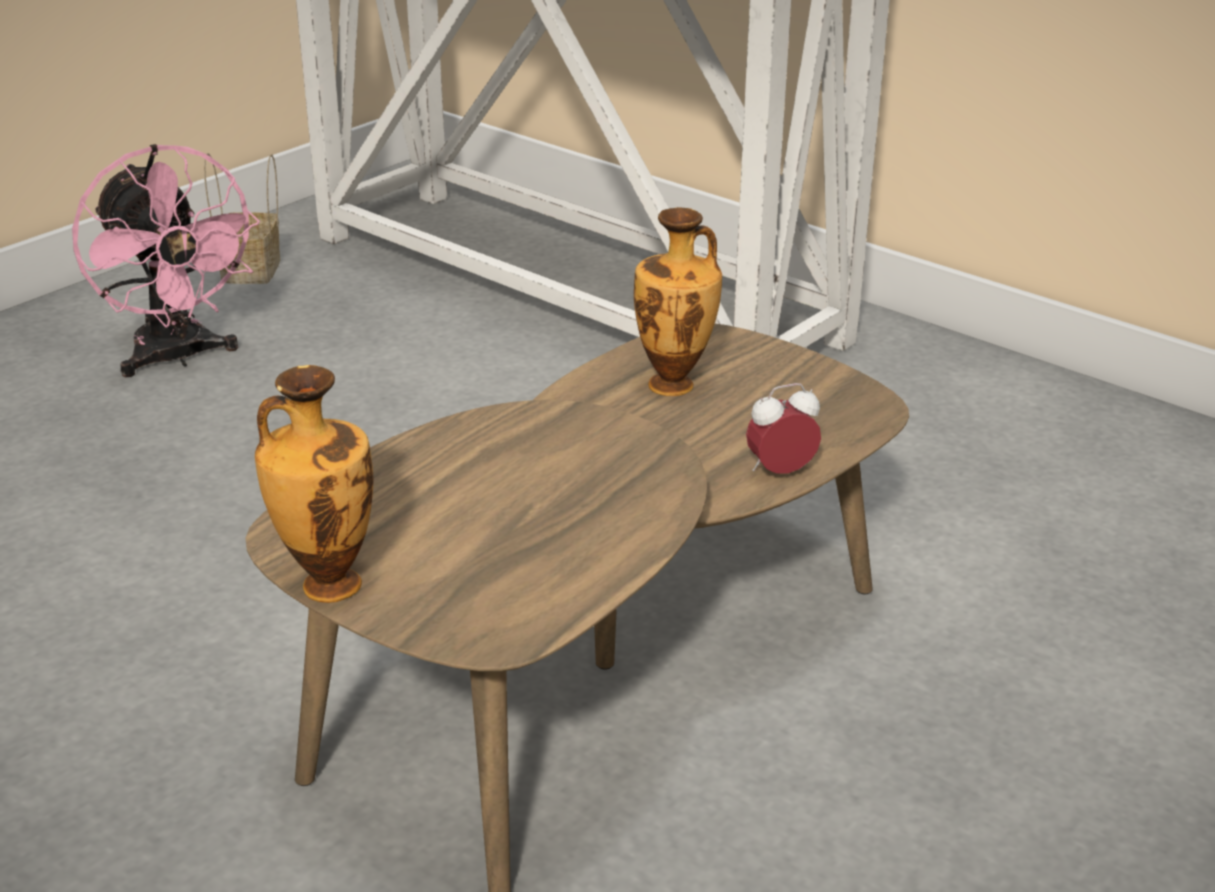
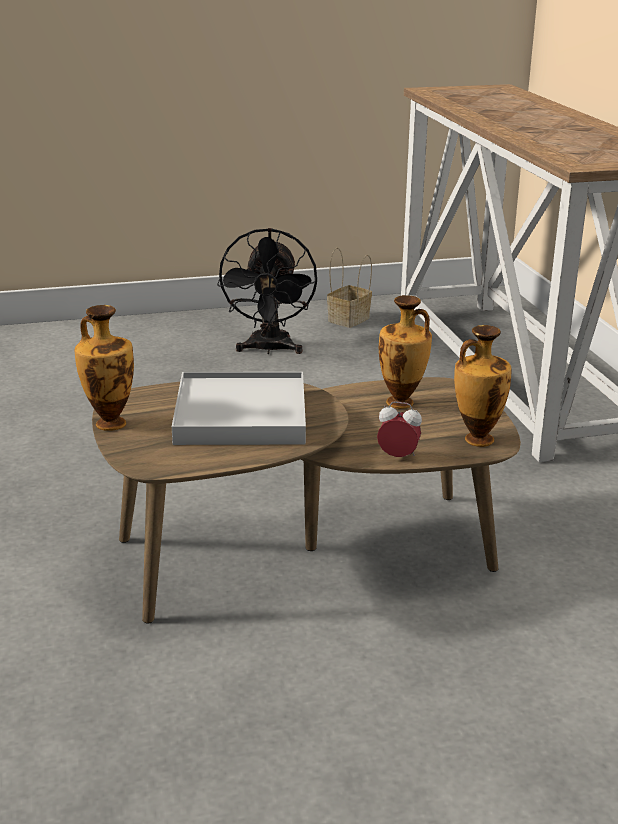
camera: 35 degrees right, 5 degrees down
(178, 358) = (269, 349): pink fan -> black fan
(521, 488) = (241, 415): none -> white tray
(840, 407) = (476, 439): none -> vase

